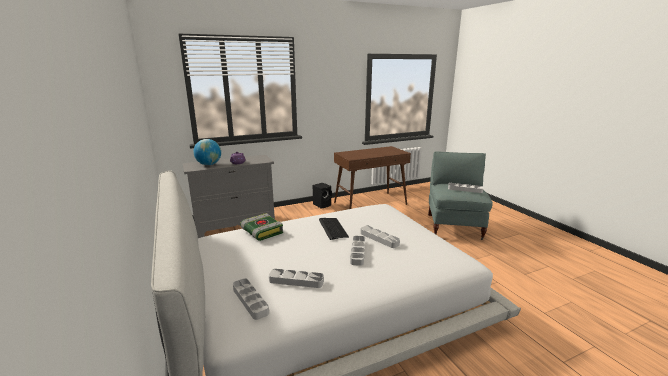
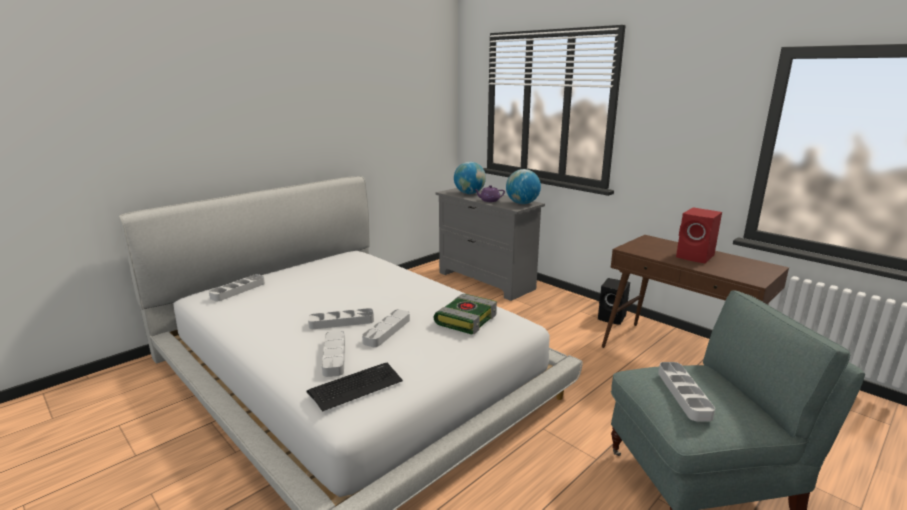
camera: 70 degrees right, 0 degrees up
(258, 158) = (522, 203): none -> globe
(261, 231) = (373, 267): book -> book (466, 319)
(296, 281) = (271, 301): grey tray -> grey tray (334, 356)
(332, 228) = (401, 298): keyboard -> keyboard (356, 386)
(371, 152) = (696, 257): none -> red speaker

